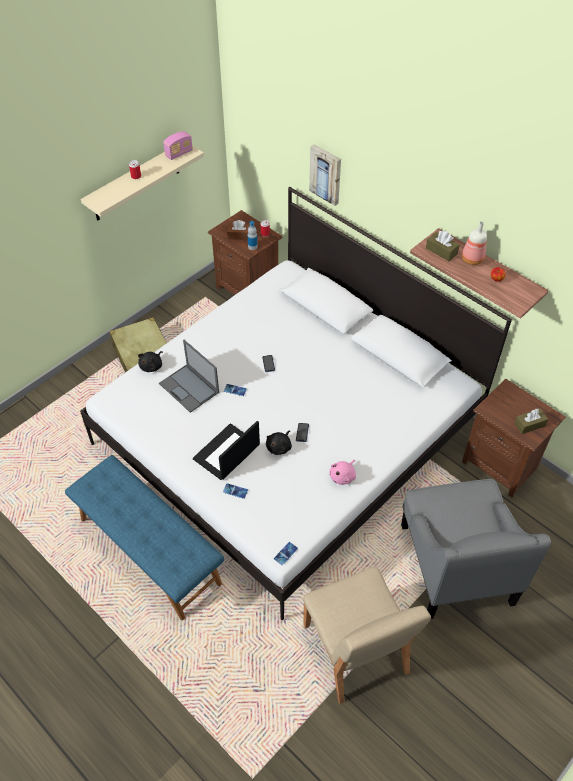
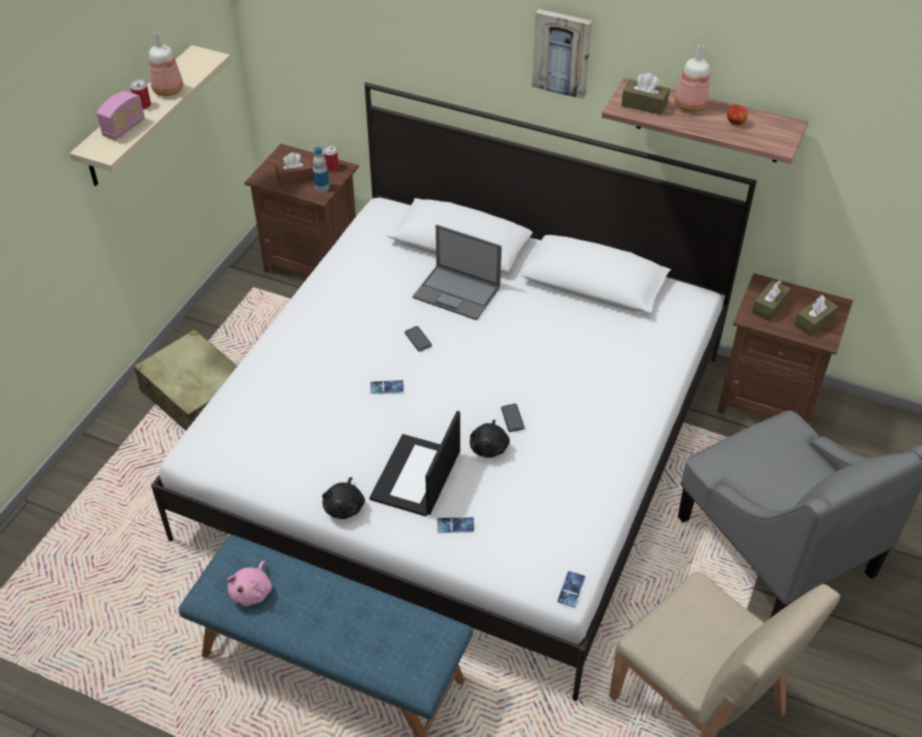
camera: 20 degrees left, 5 degrees down
(152, 366) = (243, 387): black plush toy -> black plush toy (345, 506)
(155, 169) = (167, 90): none -> bottle
(179, 153) = (193, 63): radio -> radio (124, 128)
(189, 388) = (318, 402): laptop -> laptop (457, 293)
(326, 174) = (426, 47): picture -> picture (562, 52)
(343, 476) = (599, 460): pink plush toy -> pink plush toy (252, 591)
(504, 405) = (769, 306): none -> brown tissue box

